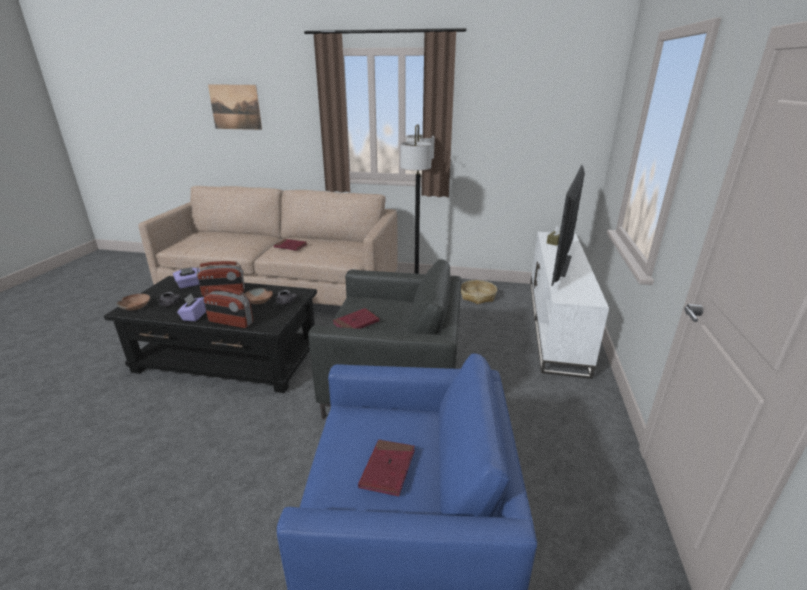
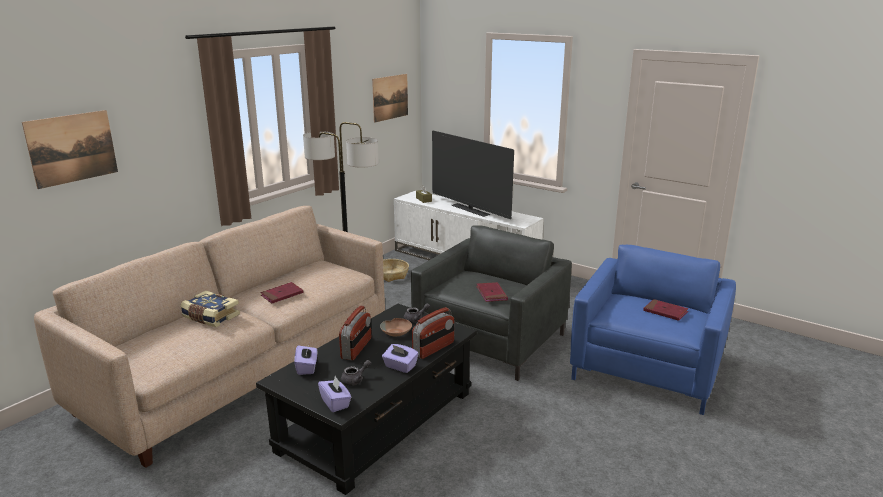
camera: 65 degrees left, 5 degrees down
(135, 306) = (335, 403): brown bowl -> purple tissue box
(242, 238) = (210, 317): none -> book
(555, 119) = (390, 97): none -> picture

